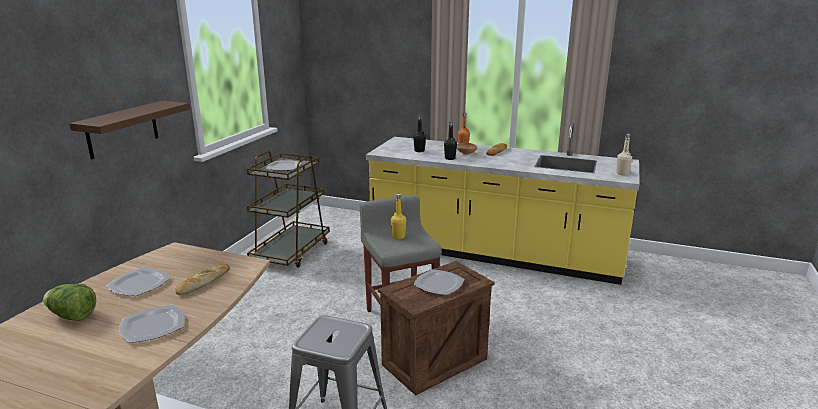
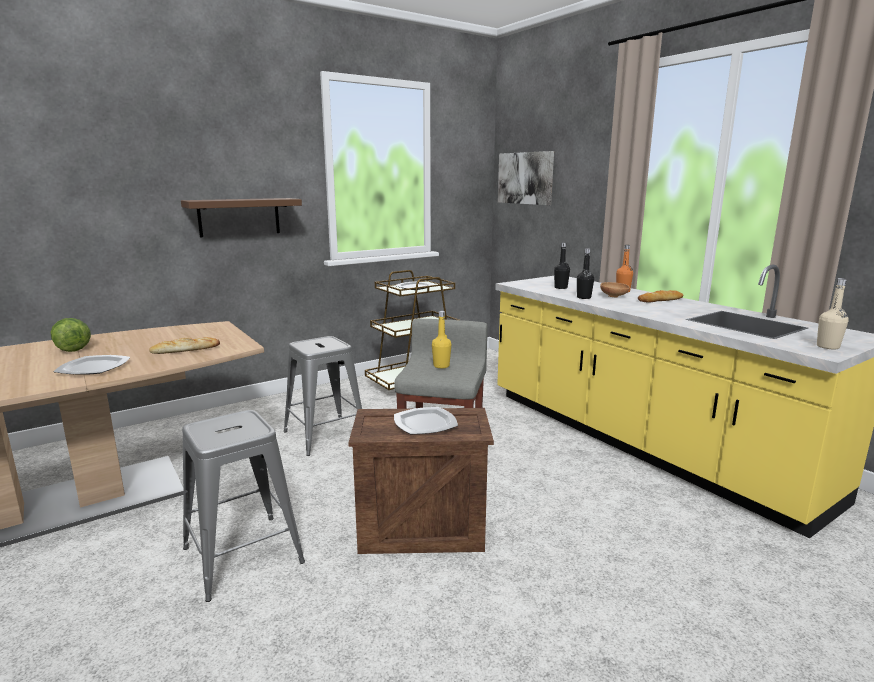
camera: 35 degrees right, 5 degrees down
(139, 284) = (148, 340): plate -> none
(273, 322) = (324, 435): none -> grey stool
(341, 53) = (525, 178): none -> picture

